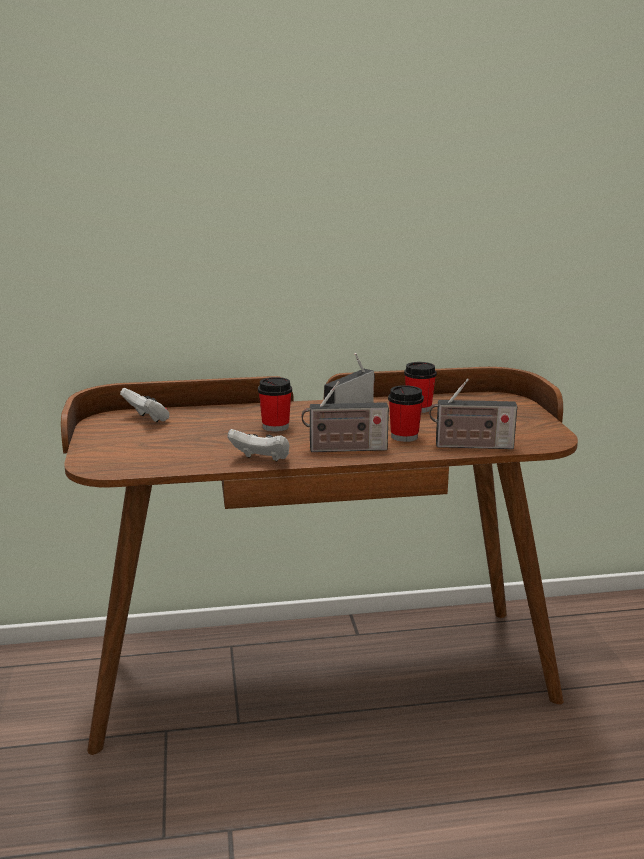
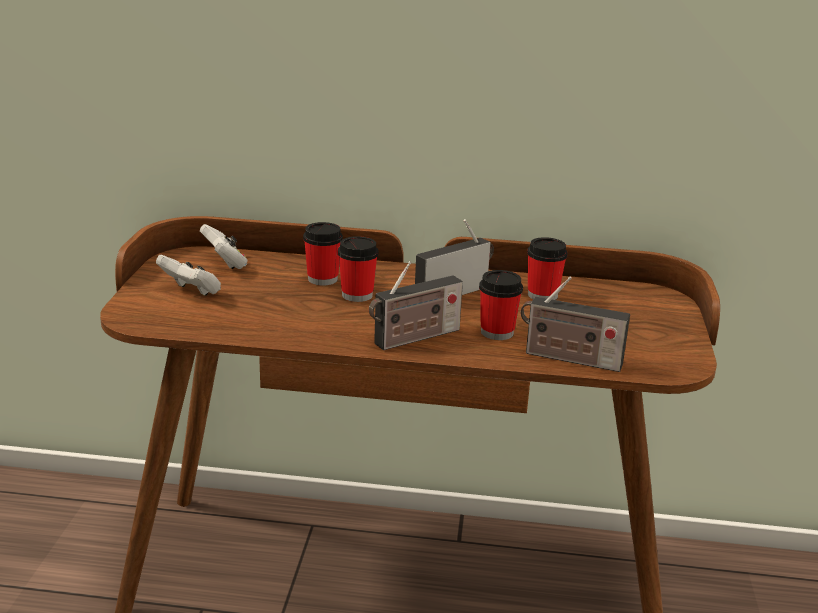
camera: 15 degrees right, 5 degrees up
(238, 420) = (322, 279): none -> cup
(261, 460) = (310, 338): white game controller -> white game controller (192, 292)
(344, 449) = (414, 338): radio -> radio turned 45 degrees counterclockwise

